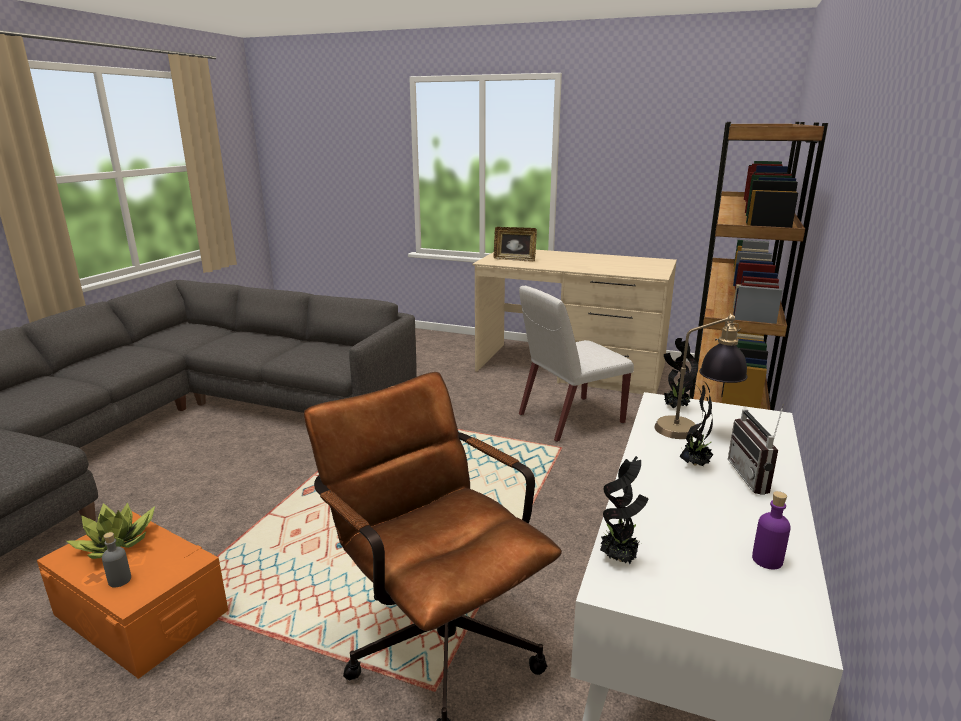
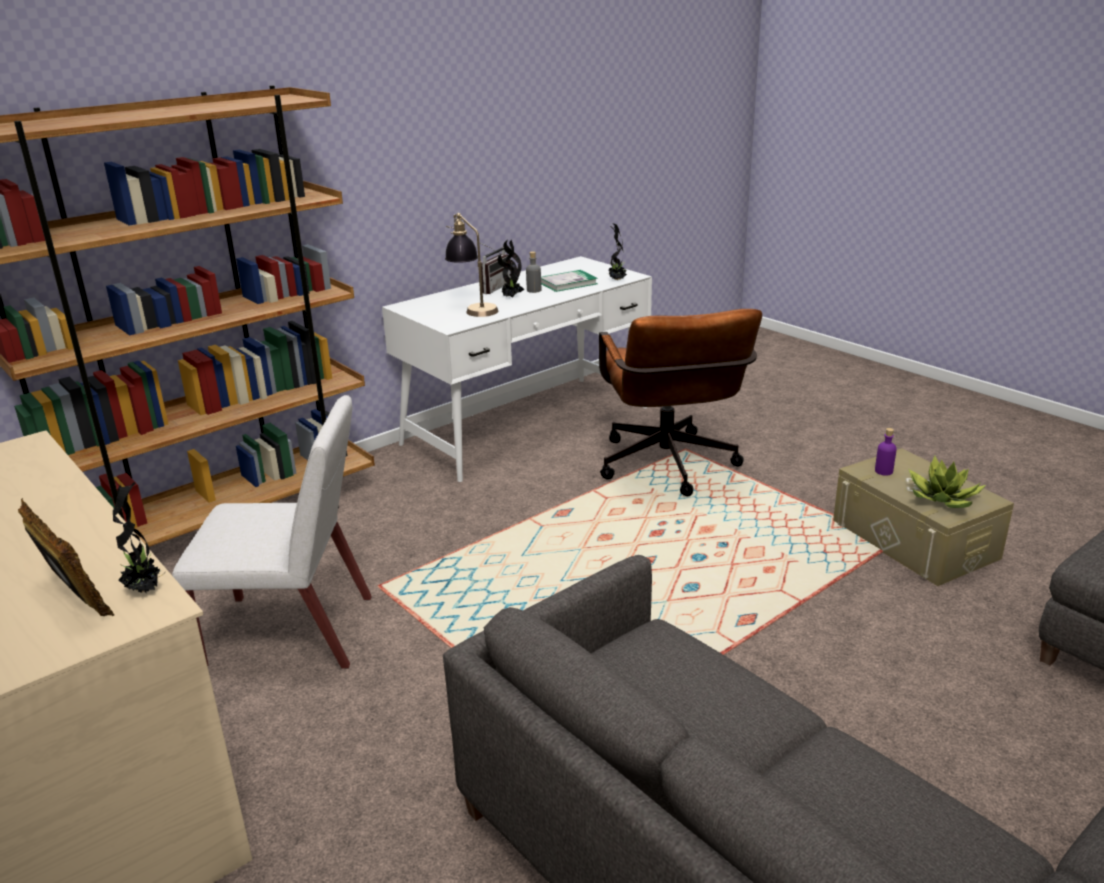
camera: 150 degrees left, 5 degrees up
(120, 580) = (919, 470): grey bottle -> grey bottle (534, 290)
(141, 613) = (914, 539): orange storage box -> beige storage box
(675, 407) = (451, 321): potted plant -> potted plant (145, 590)
(680, 523) = (568, 283): none -> book
(767, 560) = (552, 271): purple bottle -> purple bottle (883, 471)

